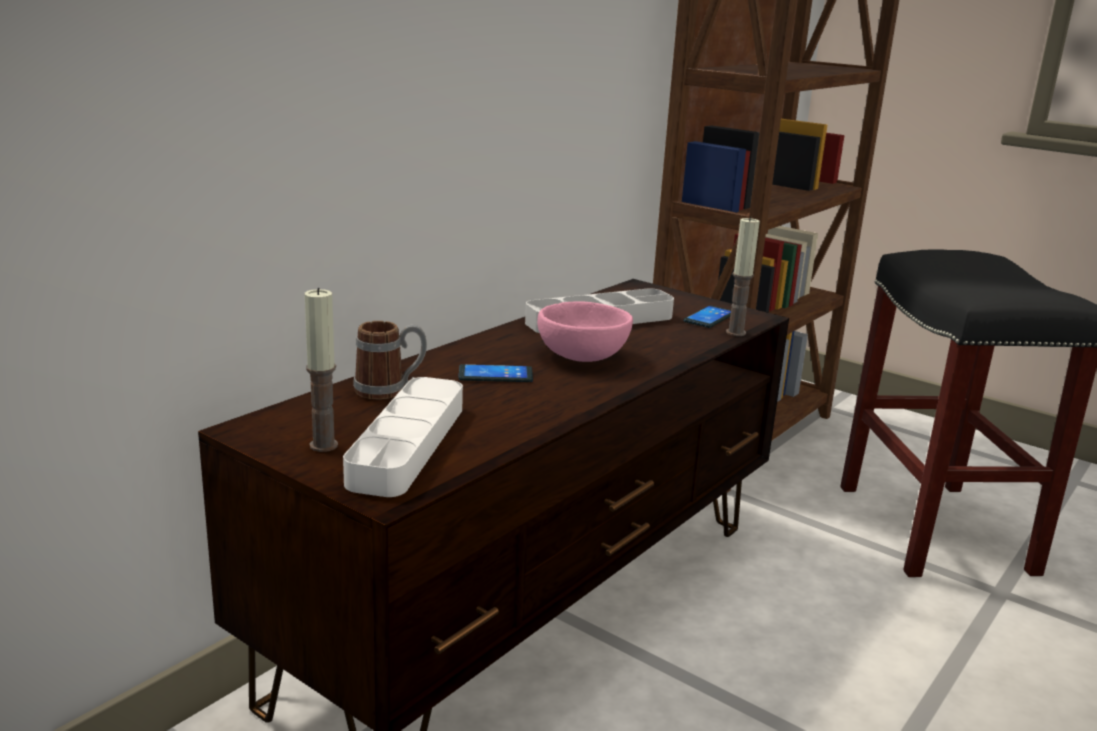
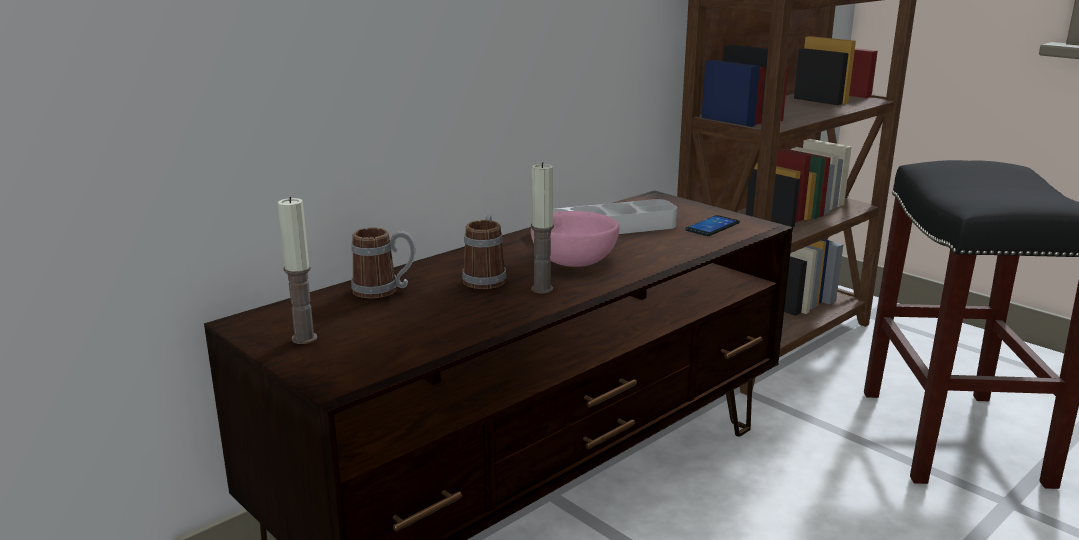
camera: 10 degrees right, 0 degrees up
(408, 444) = (379, 339): white tray -> none
(495, 375) = (485, 278): phone -> mug
(735, 332) = (733, 241): candle -> candle (542, 289)

